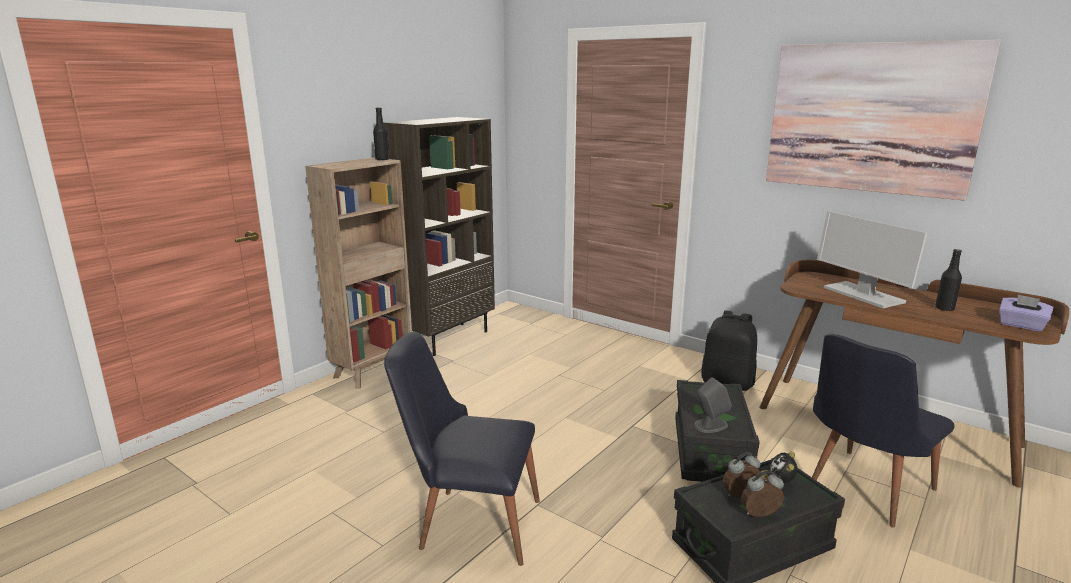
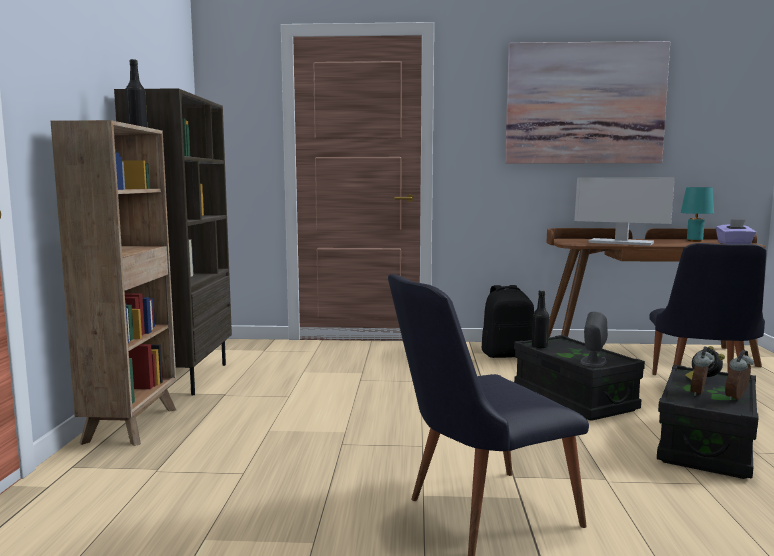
camera: 35 degrees left, 10 degrees down
(944, 308) = (679, 242): black bottle -> black bottle (539, 346)
(980, 308) = (695, 241): none -> turquoise table lamp

